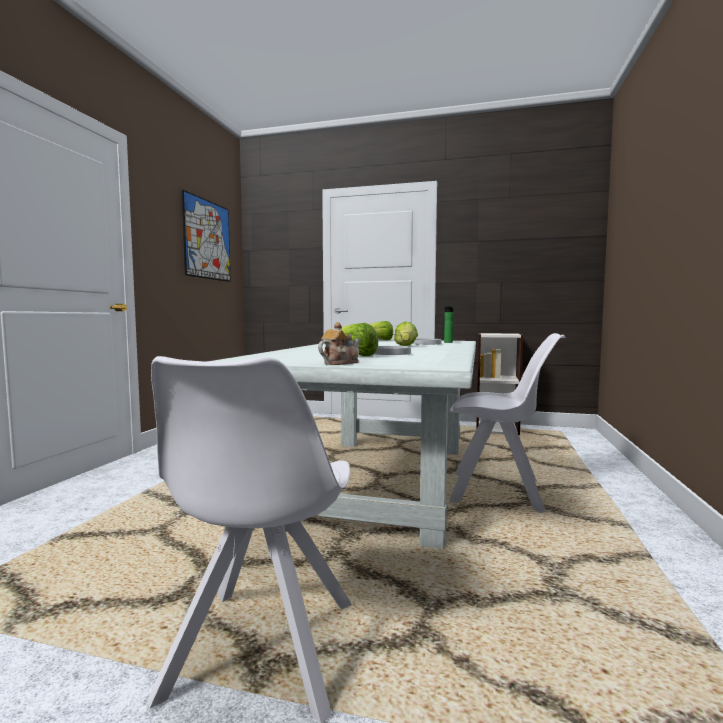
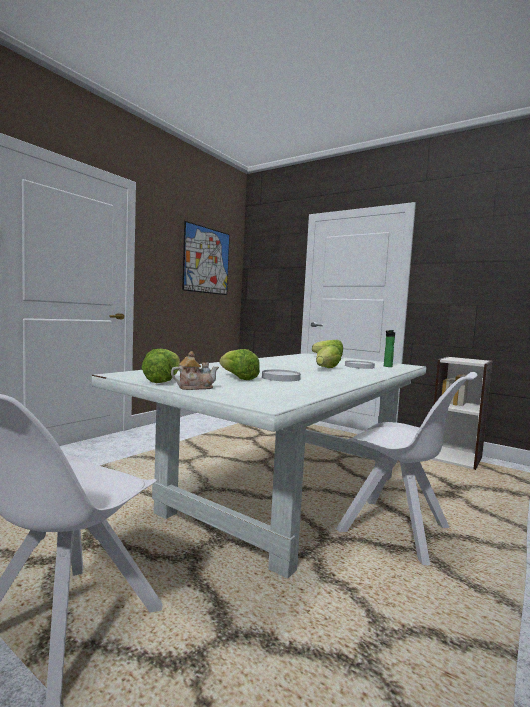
camera: 20 degrees right, 0 degrees up
(289, 361) = (163, 380): none -> lettuce

